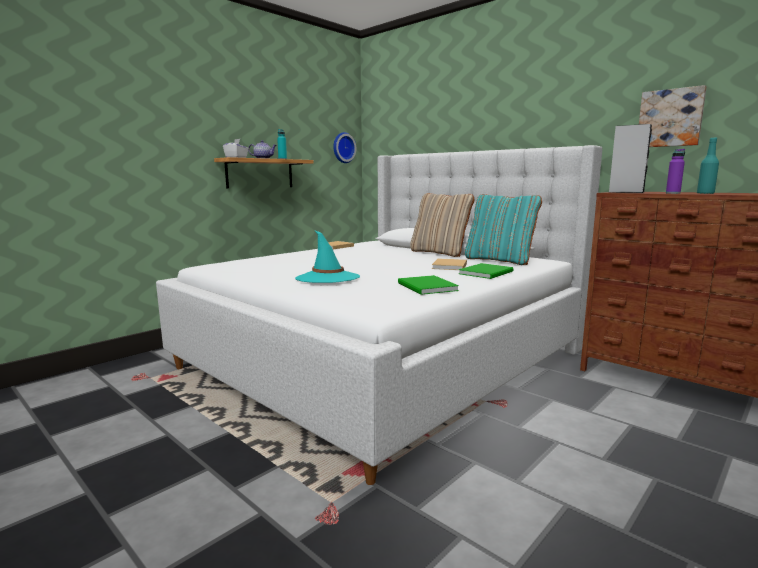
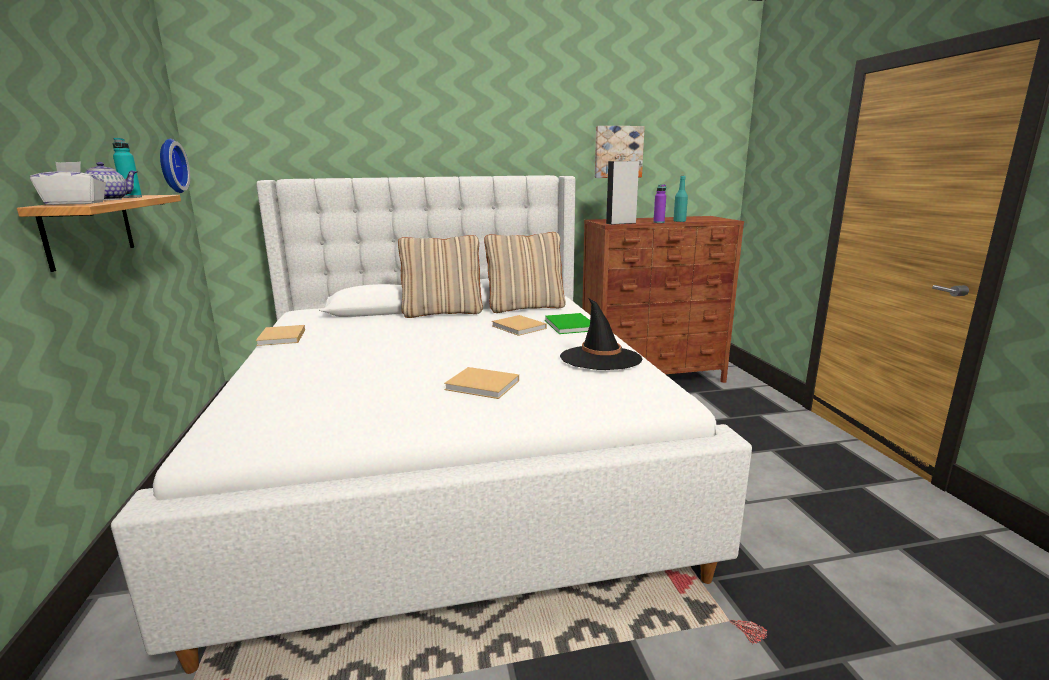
camera: 55 degrees left, 5 degrees up
(327, 278) = (484, 385): turquoise hat -> beige book
(426, 287) = (600, 358): green book -> black hat
(500, 260) = (525, 307): turquoise pillow -> beige pillow

